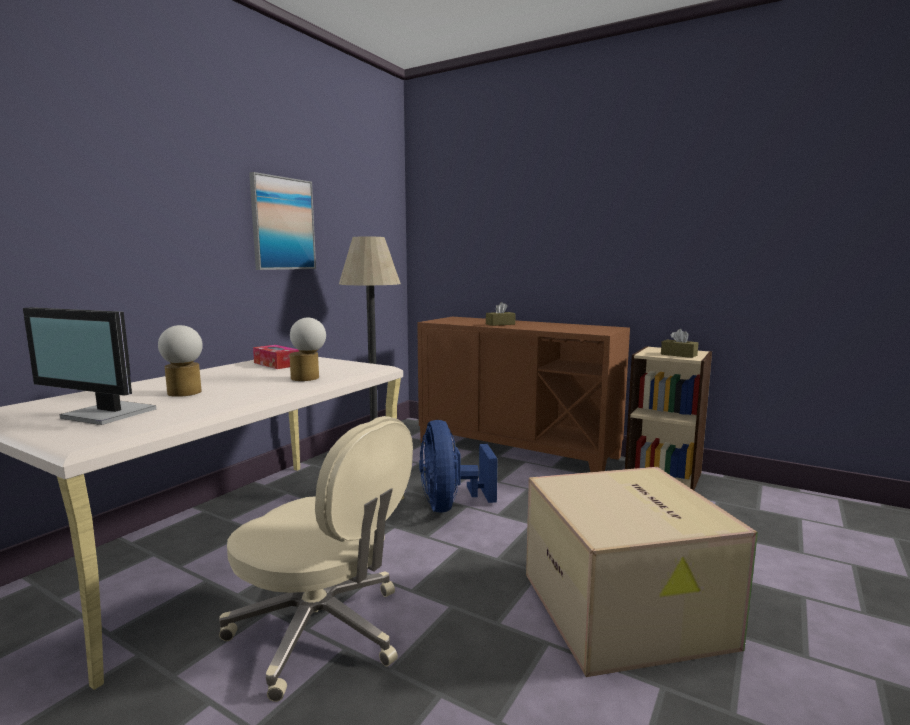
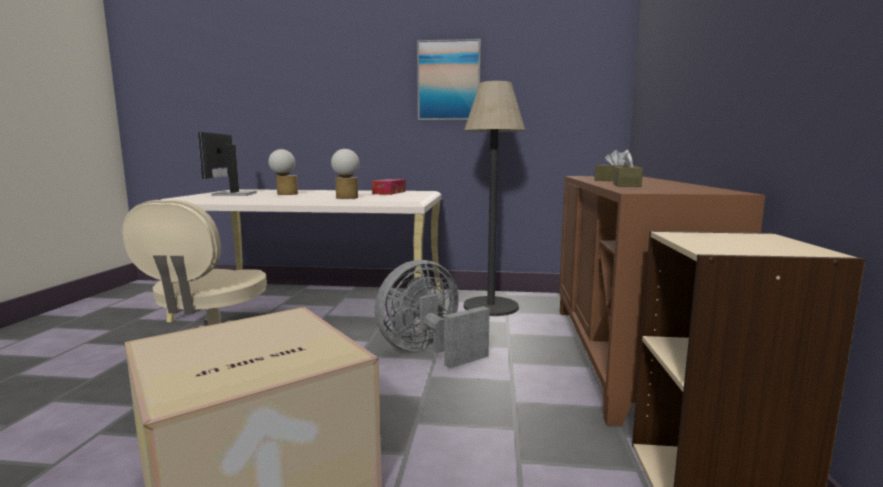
camera: 65 degrees right, 0 degrees up
(450, 505) = (428, 352): blue fan -> grey fan
(678, 355) = (725, 244): brown tissue box -> brown tissue box (626, 185)

